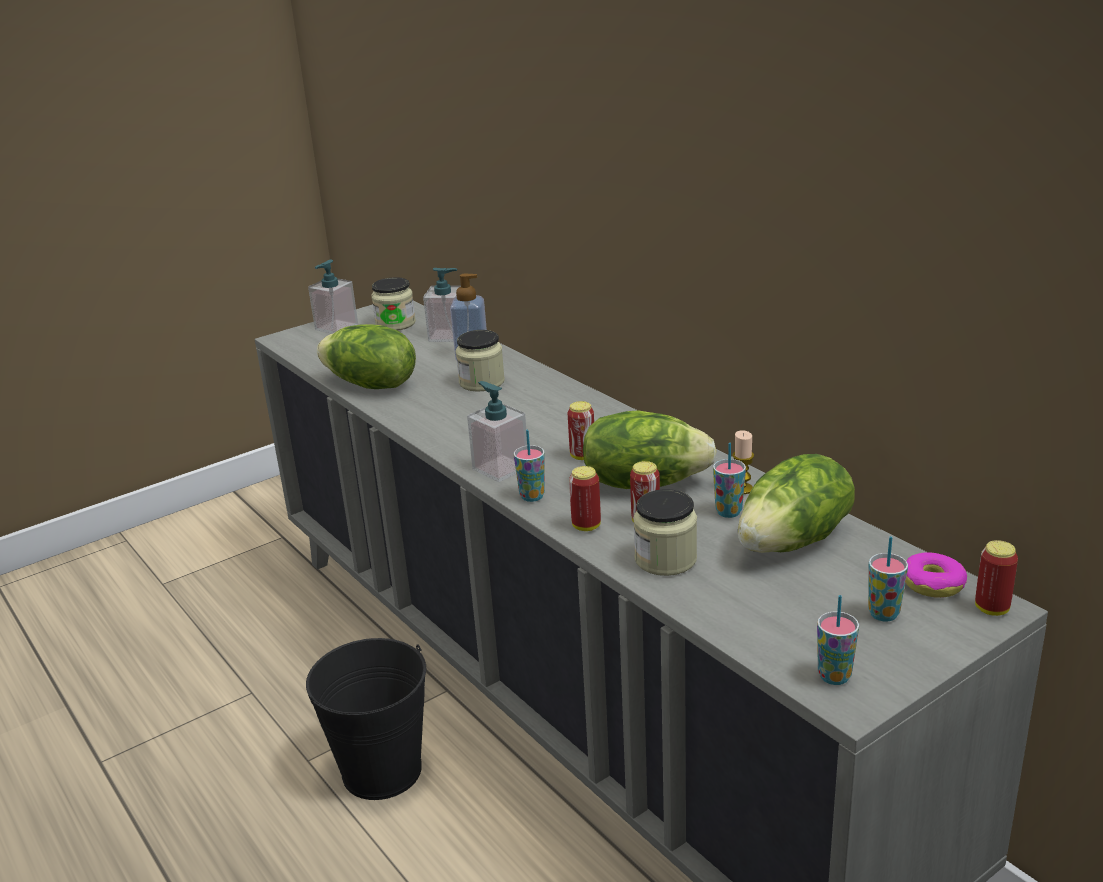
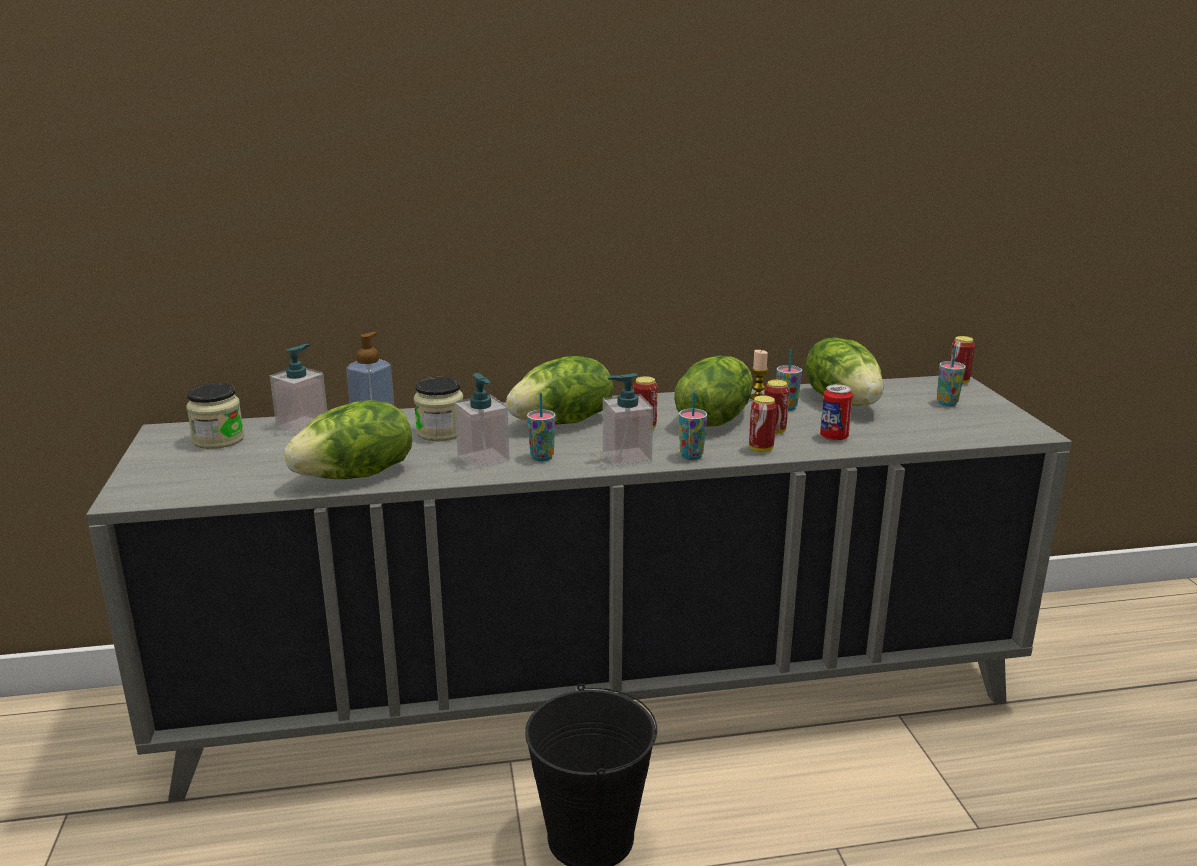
camera: 65 degrees left, 5 degrees down
(336, 327) = (161, 466): soap dispenser -> soap dispenser (483, 459)
(556, 419) = (563, 422): none -> lettuce
(665, 559) = (834, 437): jar -> can
(834, 676) = (1006, 429): cup -> cup (542, 457)
(933, 584) = (922, 386): donut -> none

